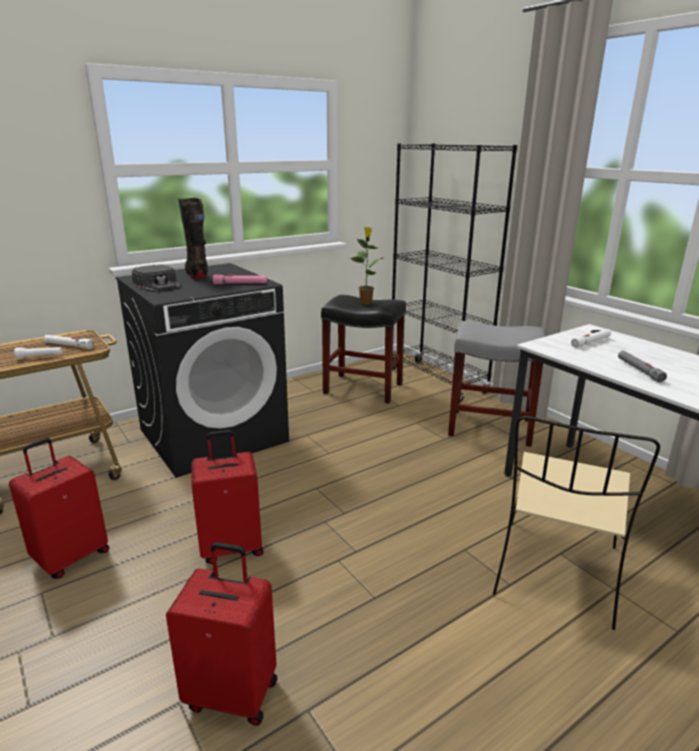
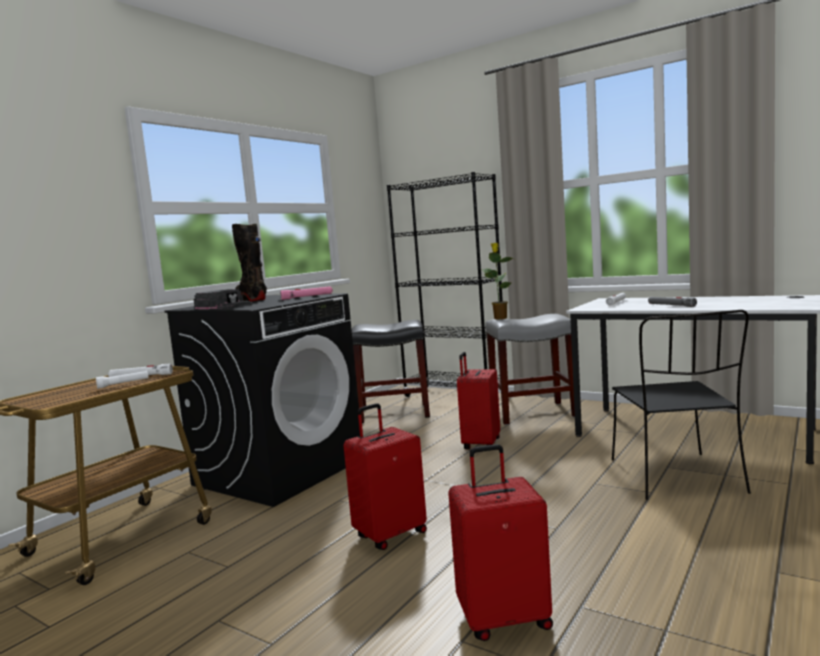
camera: 20 degrees left, 15 degrees down
(71, 557) = (222, 587): red suitcase -> red suitcase (480, 444)
(366, 303) = (389, 324): potted plant -> potted plant (500, 318)
(556, 573) = (677, 477): beige chair -> black chair

